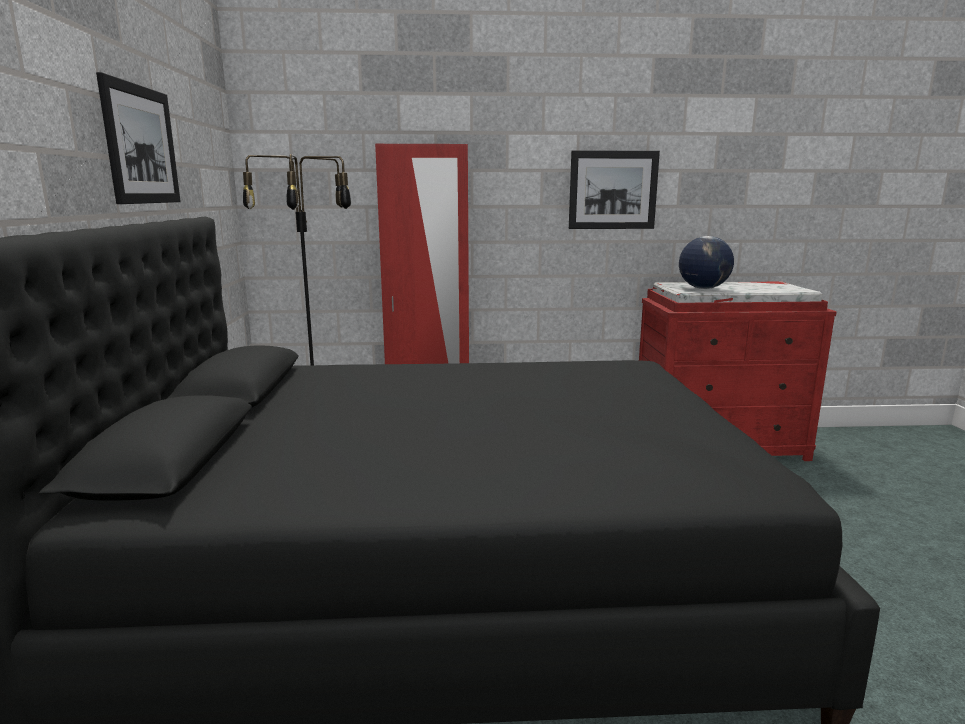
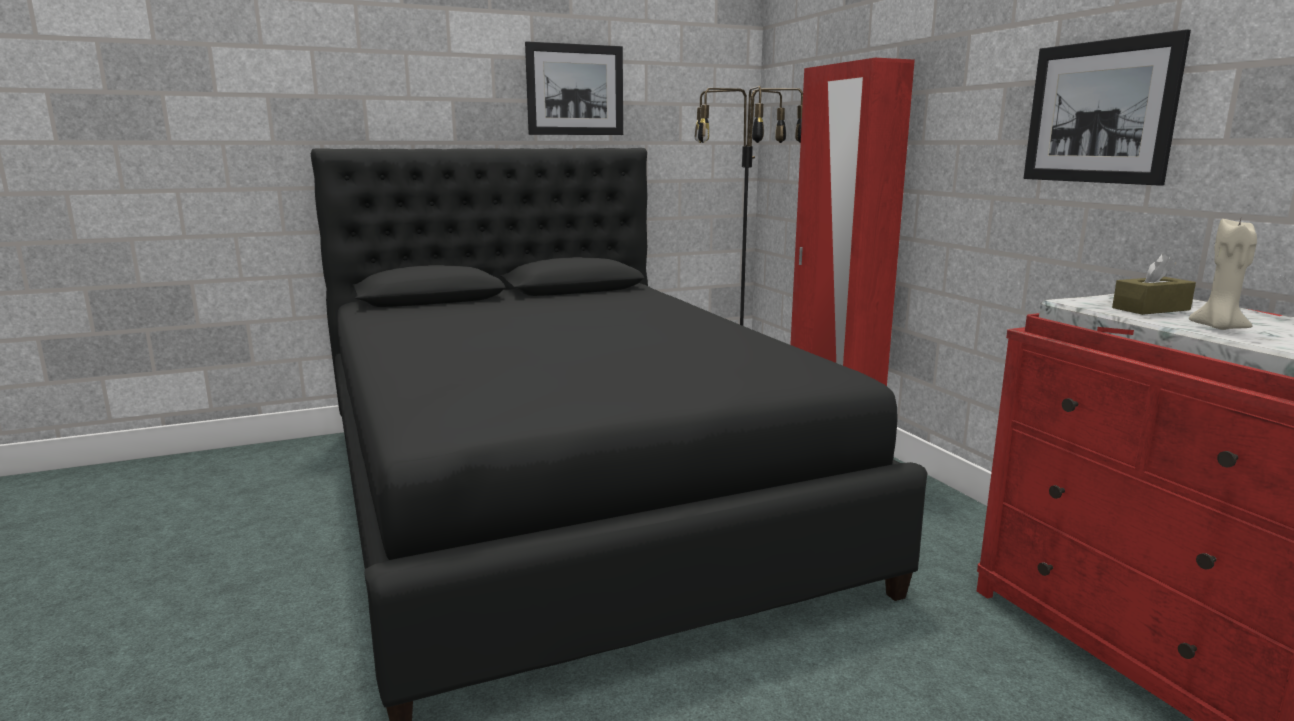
camera: 70 degrees right, 0 degrees up
(703, 288) = (1151, 309): globe -> brown tissue box
(747, 290) = (1218, 328): none -> beige candle

